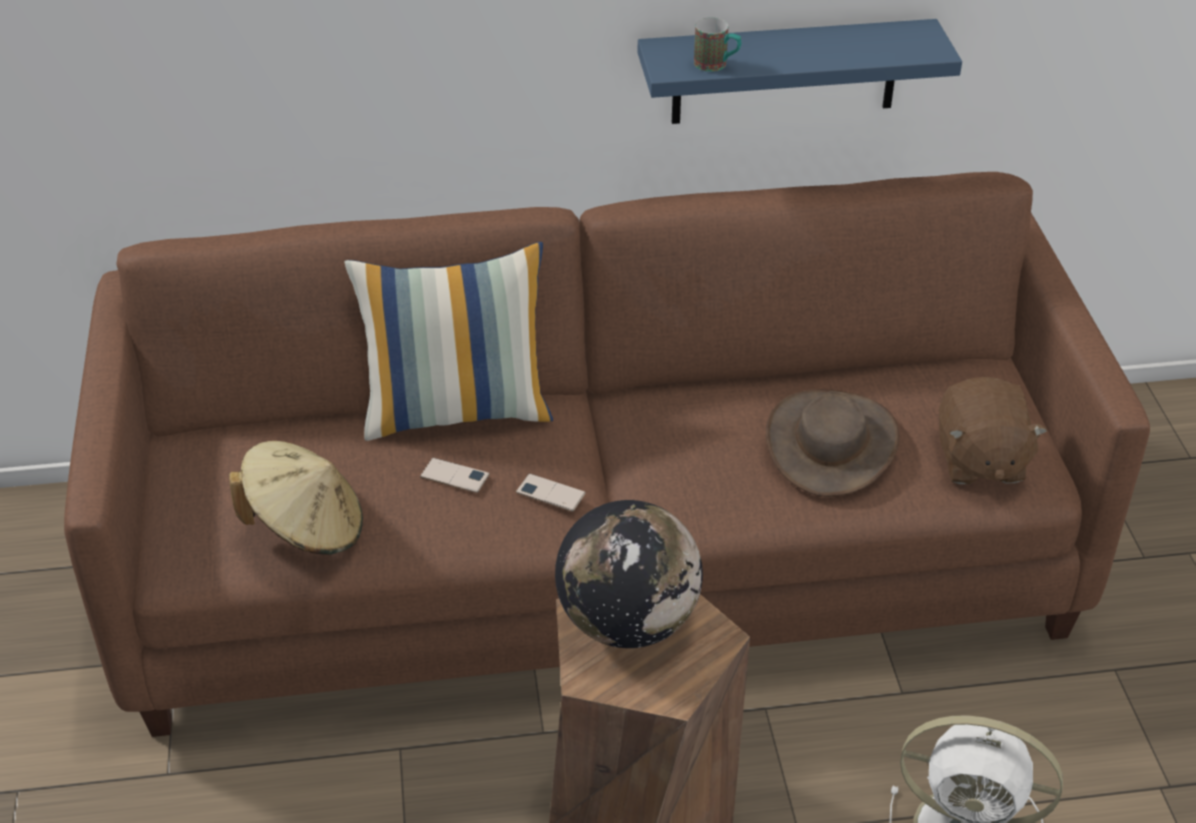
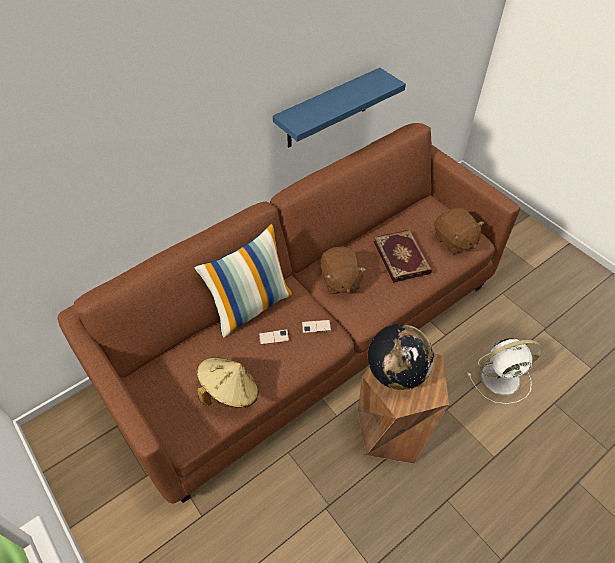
camera: 30 degrees left, 10 degrees up
(665, 437) = (340, 281): none -> brown plush toy
(717, 65) = (316, 117): mug -> none
(831, 443) = (402, 257): brown hat -> book

